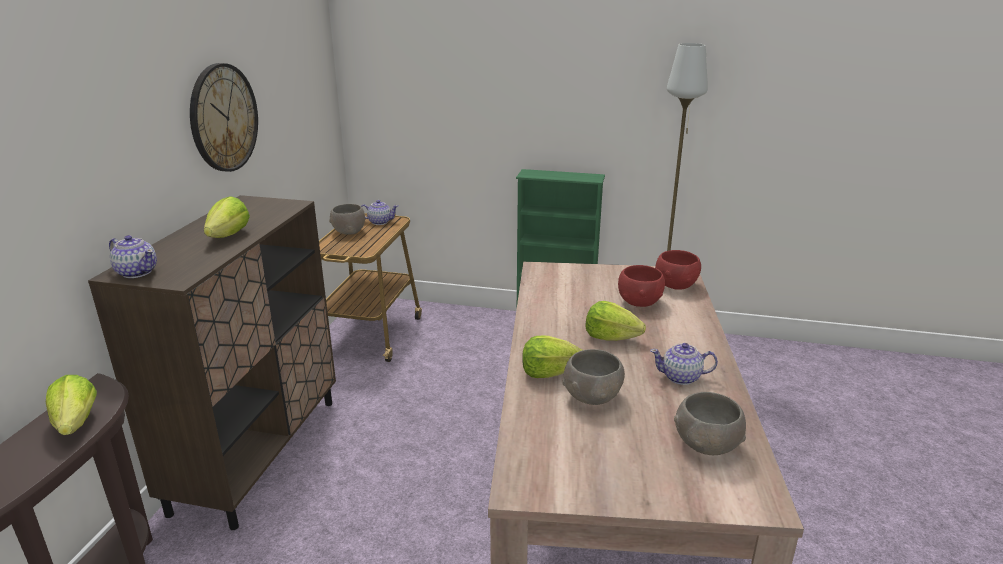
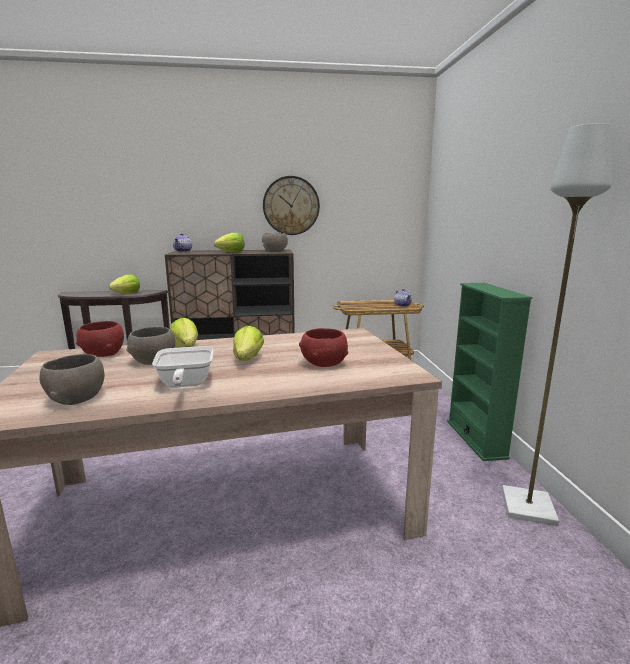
camera: 70 degrees right, 10 degrees down
(348, 231) = (376, 302): grey bowl -> grey bowl (274, 251)
(676, 285) = (379, 374): red bowl -> red bowl (102, 354)
(681, 377) = (185, 385): teapot -> frying pan

